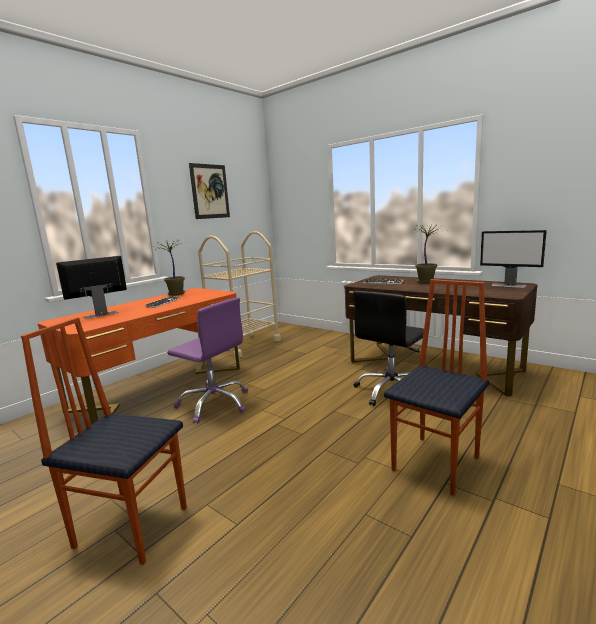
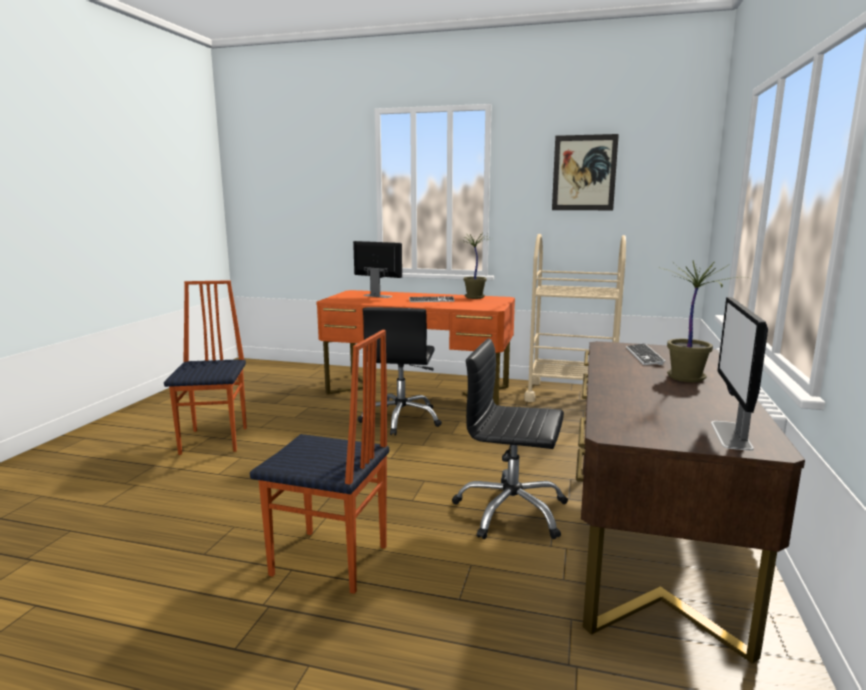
camera: 65 degrees right, 0 degrees up
(214, 404) = (401, 419): purple office chair -> black office chair

